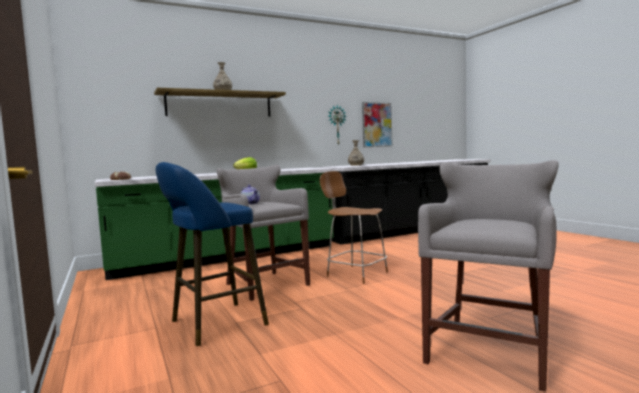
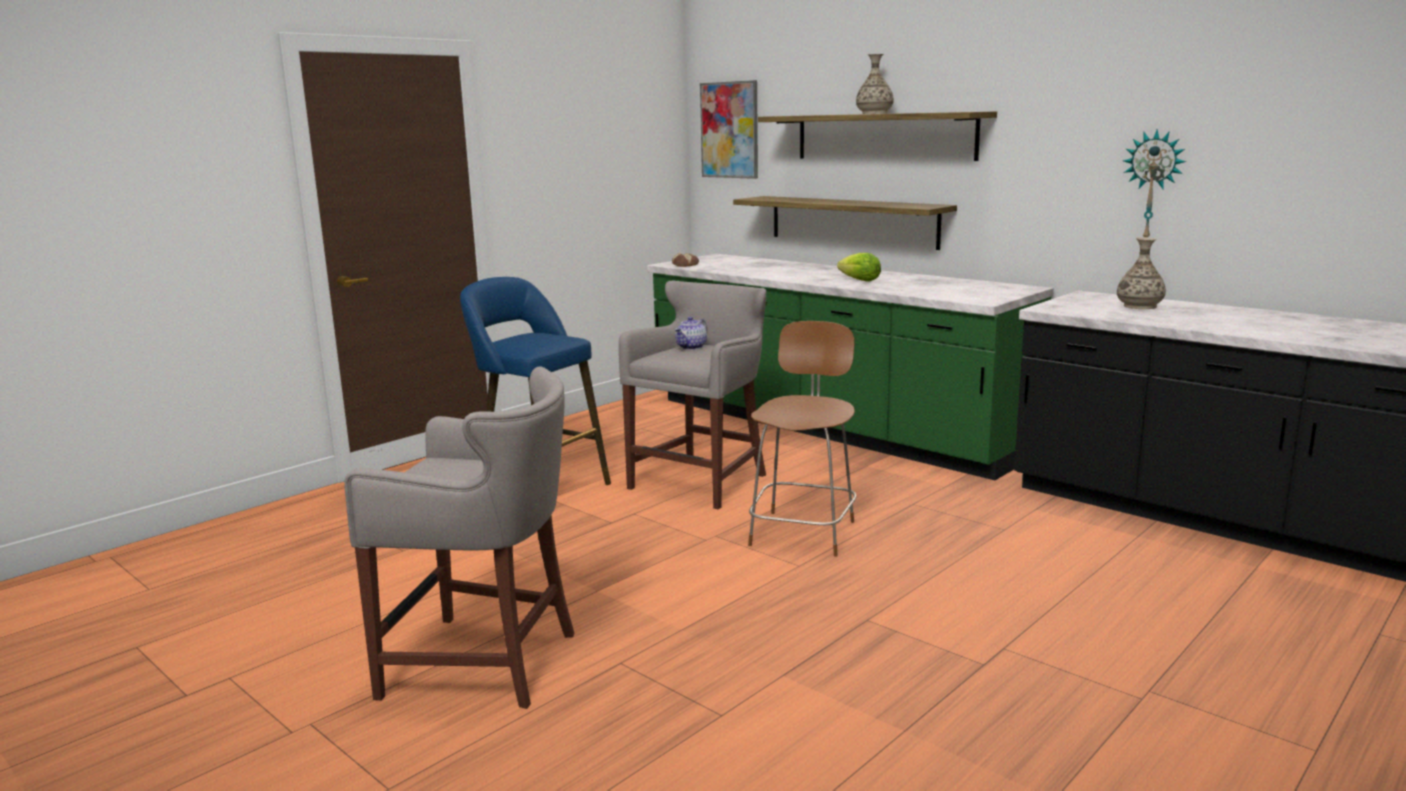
camera: 70 degrees right, 10 degrees up
(204, 149) = (852, 221): none -> shelf
(377, 124) = (1303, 189): picture -> picture (729, 130)

